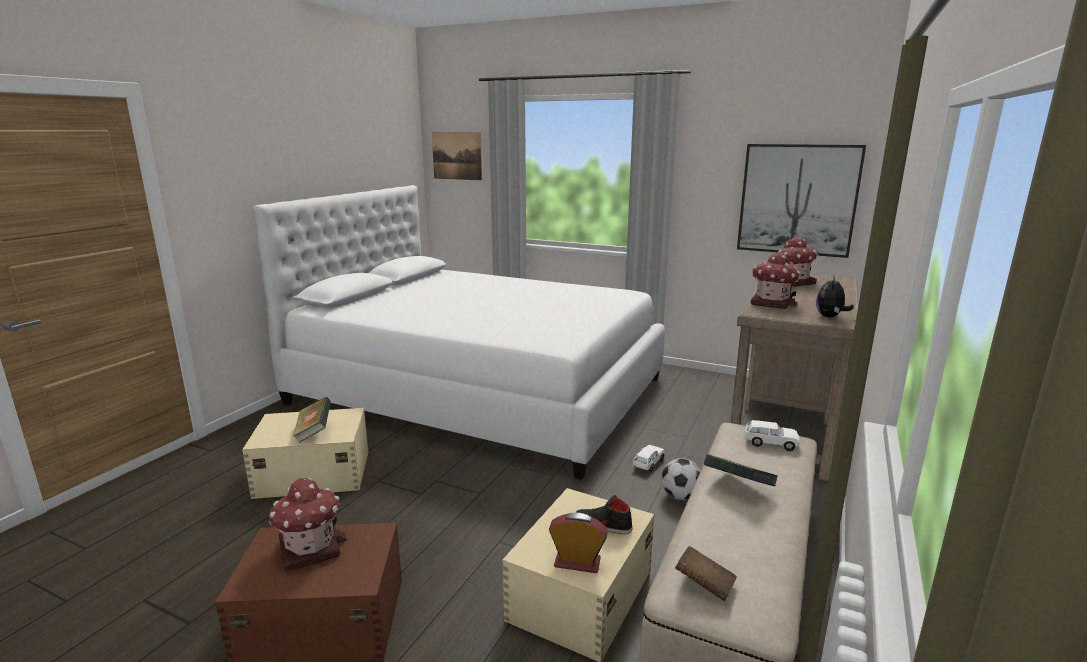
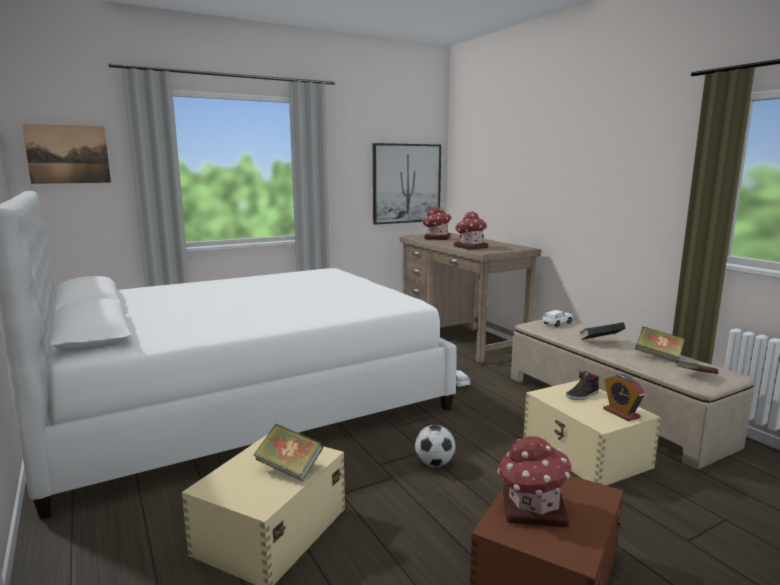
camera: 55 degrees left, 5 degrees down
(577, 563) = (621, 413): alarm clock -> alarm clock turned 75 degrees counterclockwise
(680, 496) = (506, 389): football -> football (434, 463)
(748, 541) = (658, 356): none -> book
(830, 317) = (513, 247): plush toy -> none

